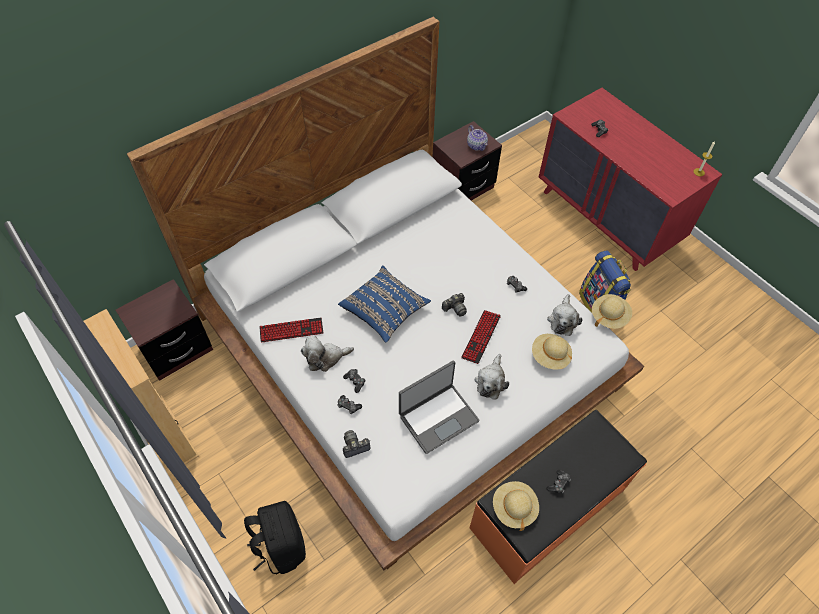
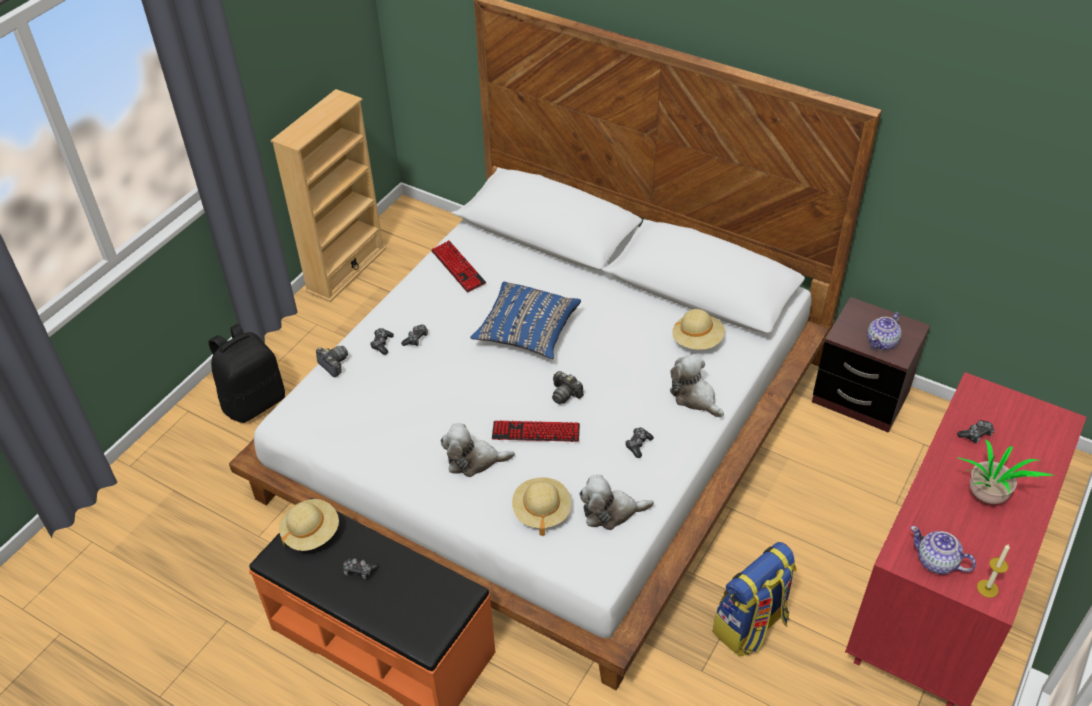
camera: 70 degrees right, 10 degrees down
(176, 349) = (445, 236): brown nightstand -> none
(325, 358) = (436, 305): plush toy -> plush toy (695, 397)
(438, 417) = (398, 421): laptop -> none
(609, 316) = (649, 566): beige hat -> beige hat (697, 340)
(643, 146) = (987, 498): none -> potted plant
(678, 183) = (937, 562): none -> teapot

